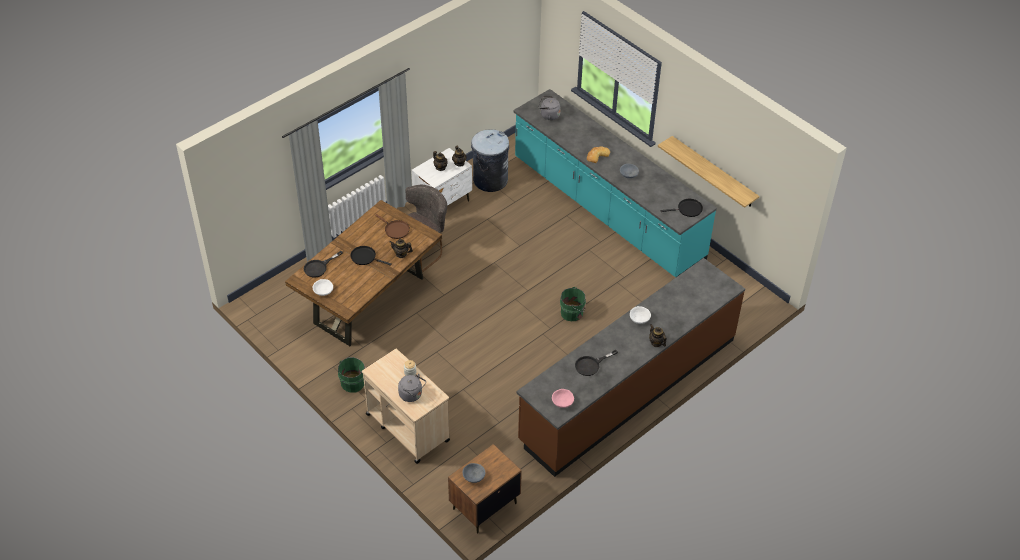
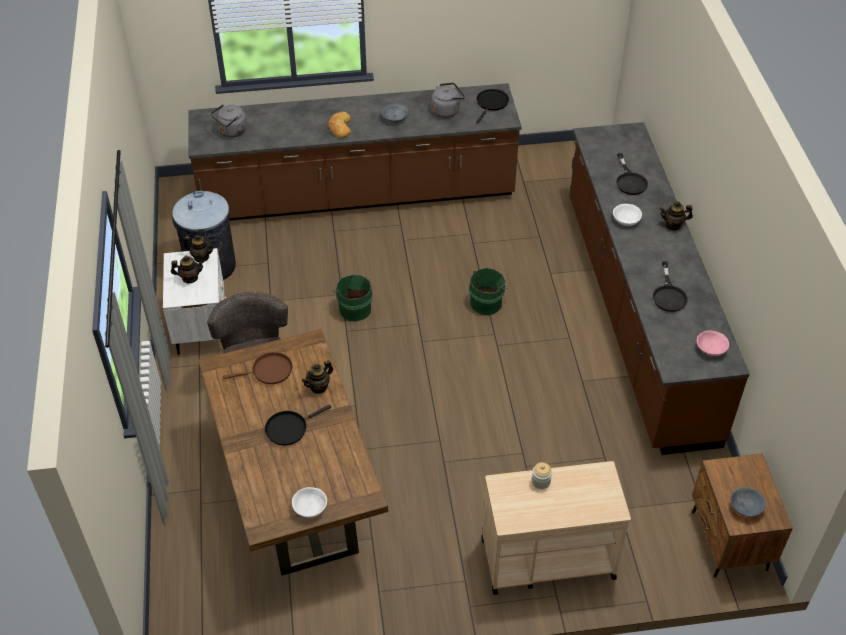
camera: 55 degrees left, 0 degrees up
(319, 267) = (259, 490): black frying pan -> black frying pan (630, 181)
(353, 382) = (425, 581): green bucket -> green bucket (354, 308)
(412, 395) = (582, 499): grey kettle -> grey kettle (447, 110)
(606, 209) = (358, 195): turquoise counter -> brown counter
(713, 172) = (476, 49): shelf -> none

